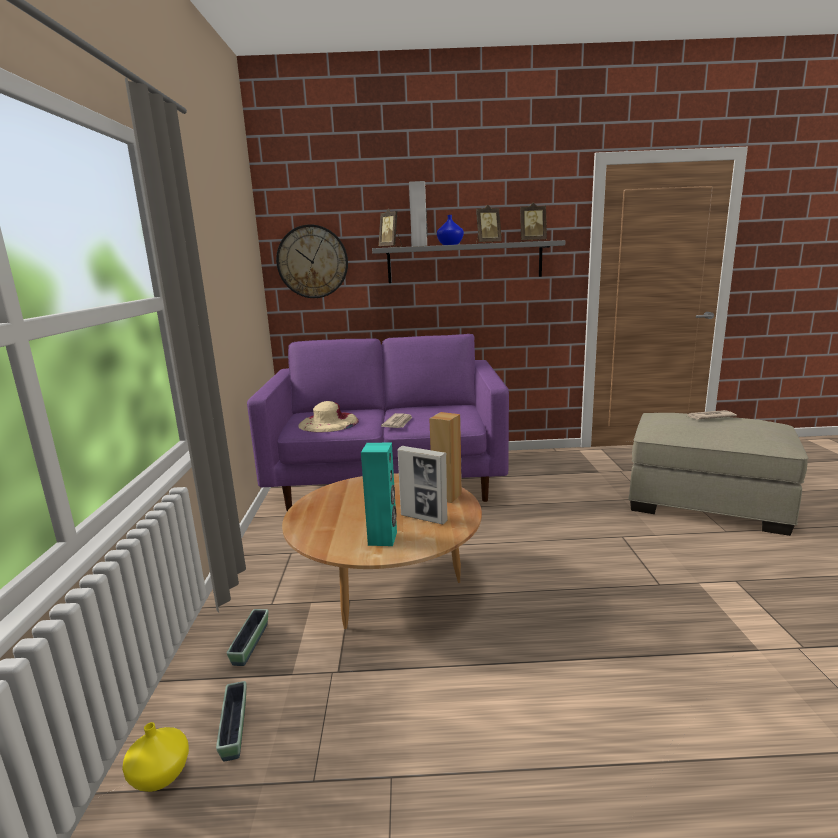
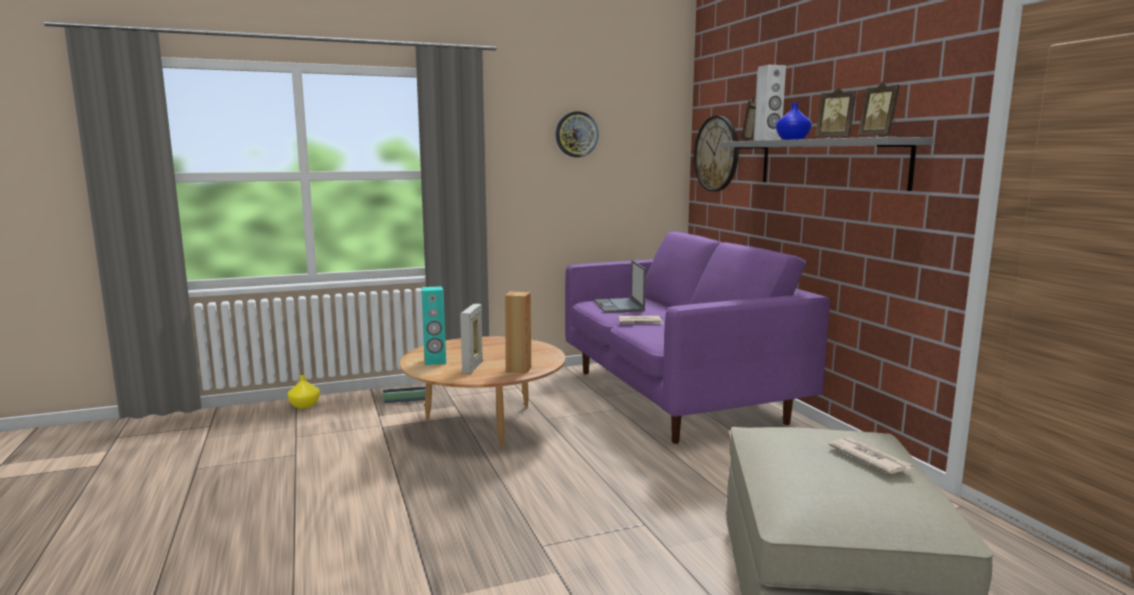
camera: 70 degrees right, 5 degrees down
(220, 242) = (576, 134): none -> wall clock
(235, 728) = (334, 412): planter -> none
(328, 422) = (619, 306): beige hat -> laptop

